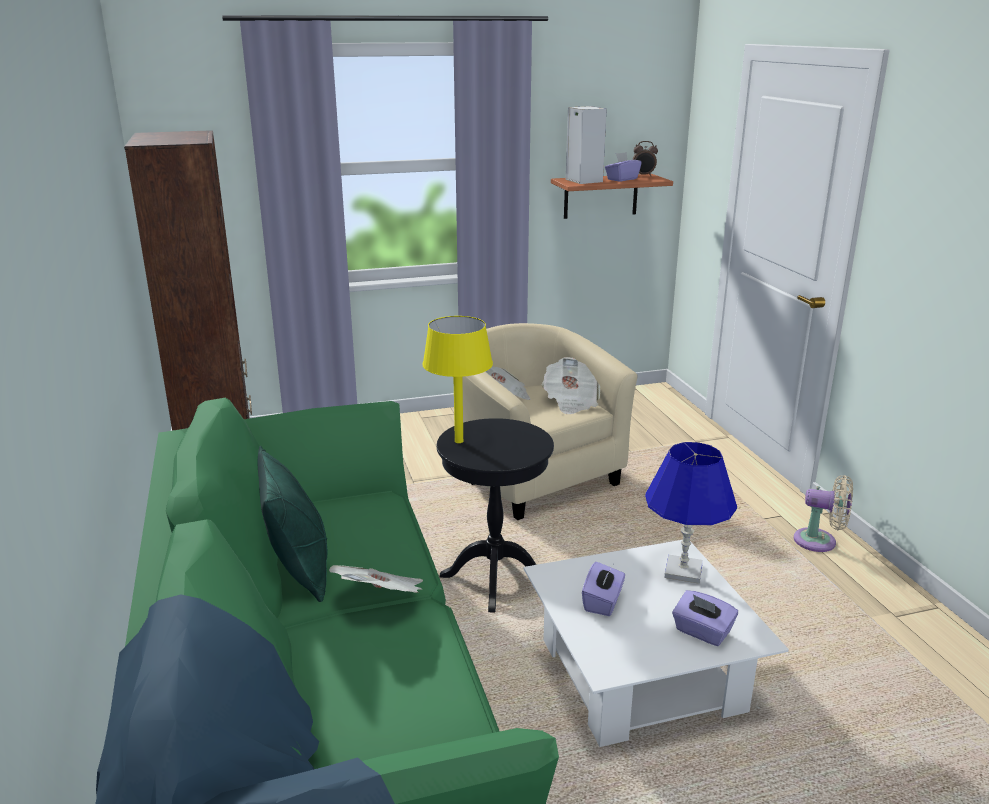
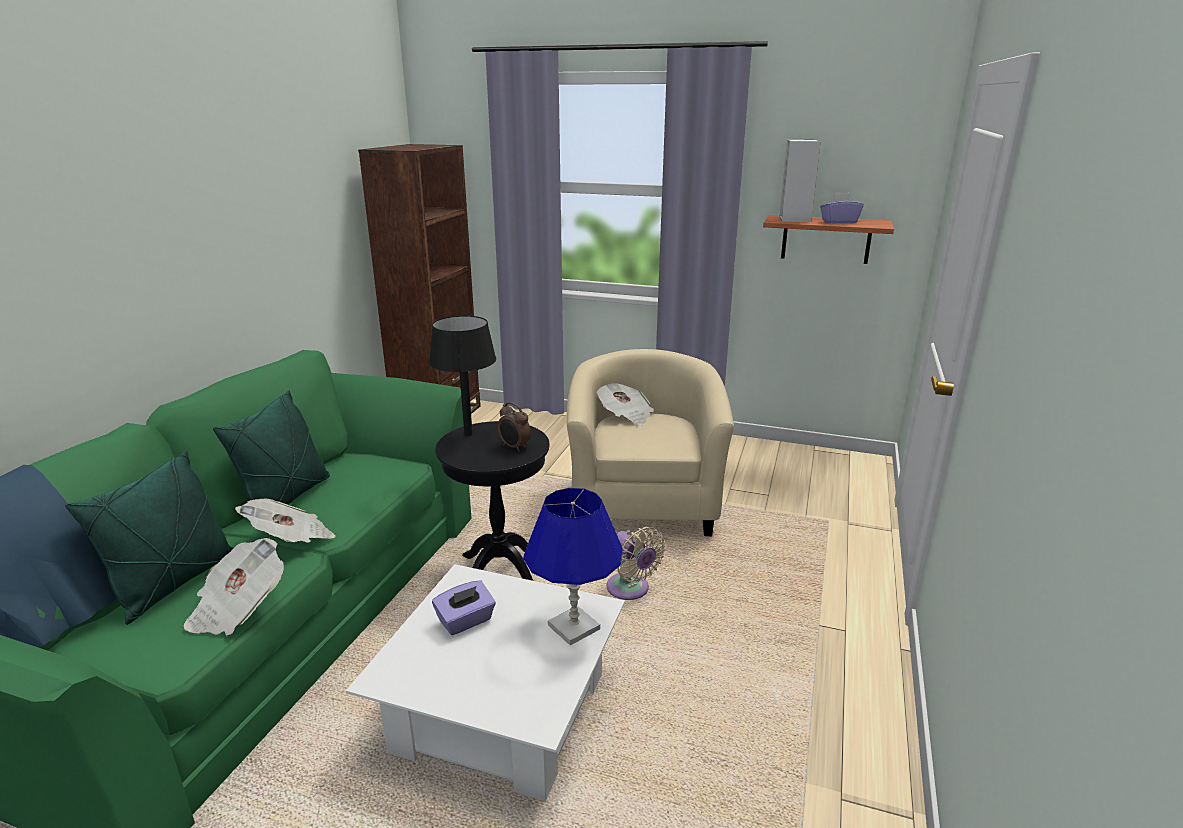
camera: 35 degrees right, 0 degrees up
(327, 683) = (175, 583): none -> green pillow
(459, 441) = (468, 434): yellow table lamp -> black table lamp
(571, 401) = (675, 437): newspaper -> newspaper (238, 608)
(643, 175) = (874, 221): alarm clock -> alarm clock (514, 447)
(702, 632) = (503, 690): purple tissue box -> none
(819, 541) = (855, 676): beige fan -> beige fan (630, 590)

